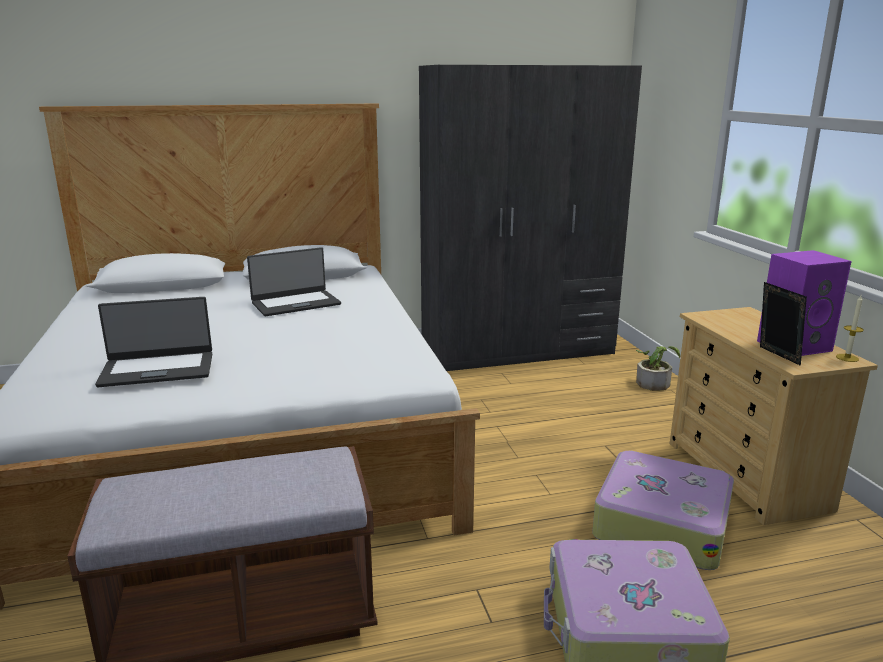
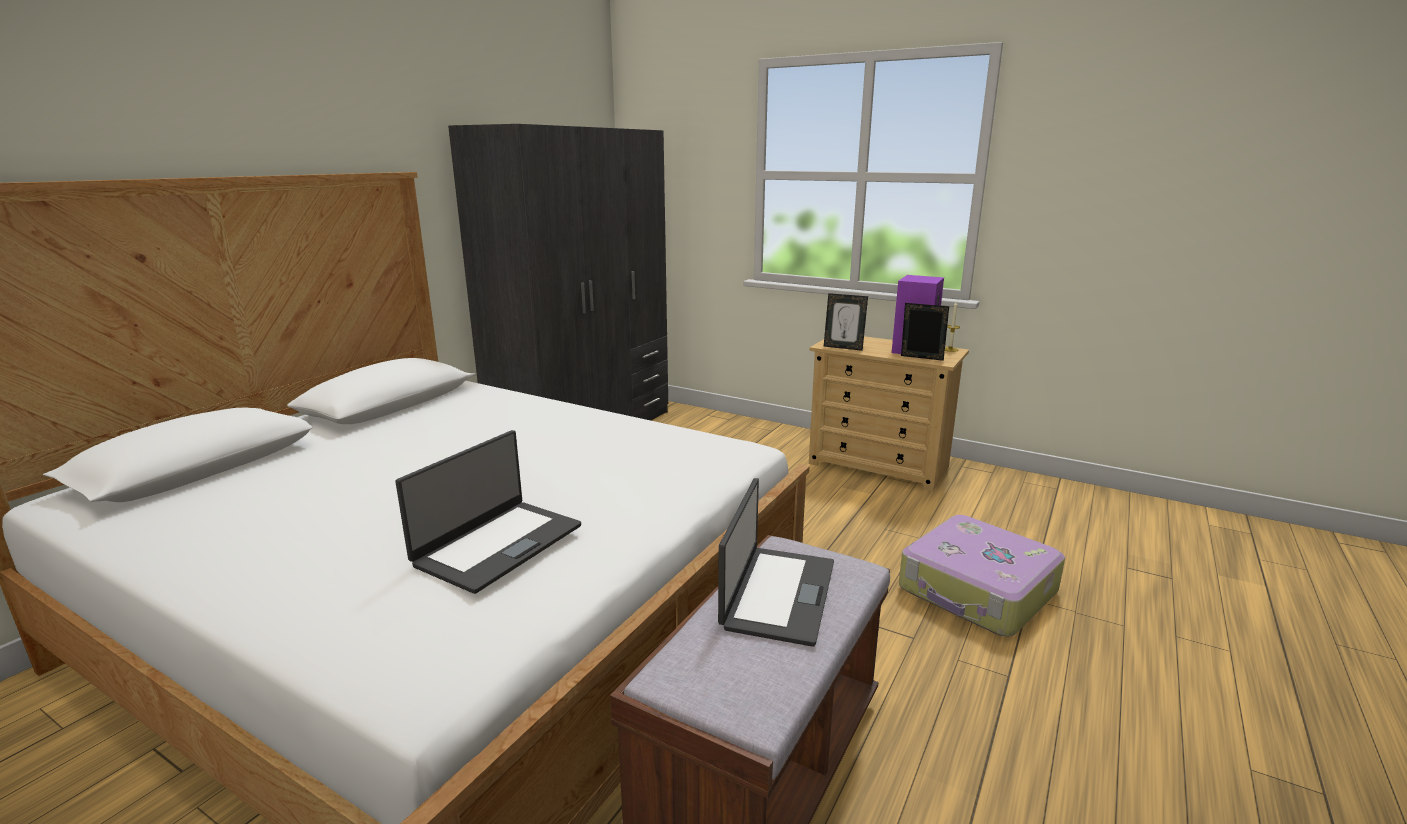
camera: 45 degrees left, 0 degrees up
(295, 303) = (463, 431): laptop -> laptop (777, 594)
(654, 382) = (729, 424): potted plant -> none
(661, 523) = (888, 517): suitcase -> none
(715, 322) = (843, 347): none -> picture frame

